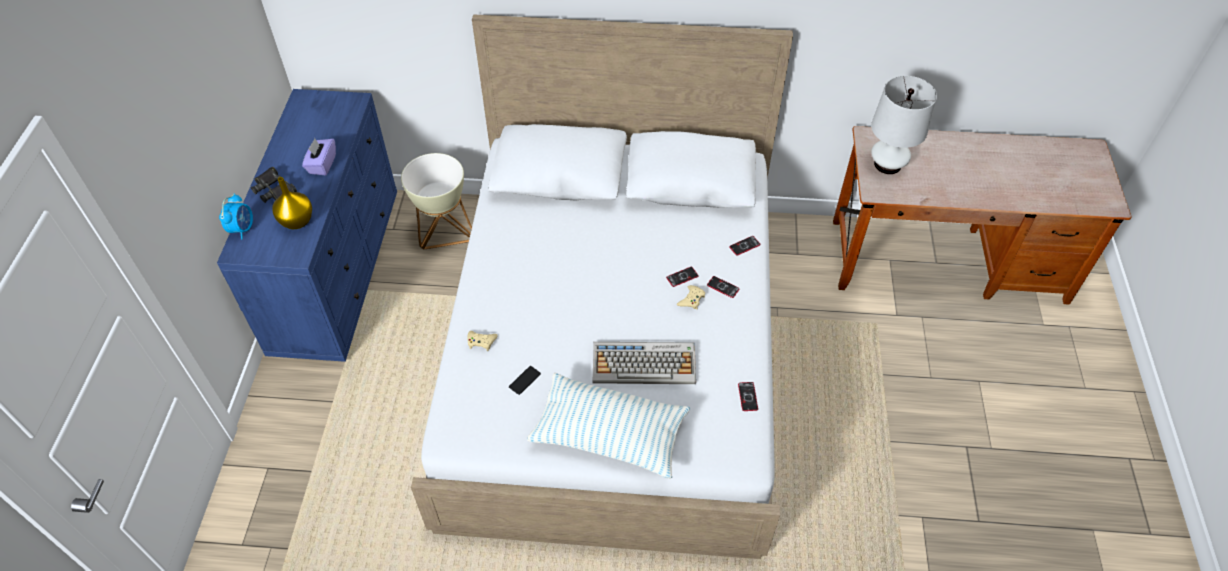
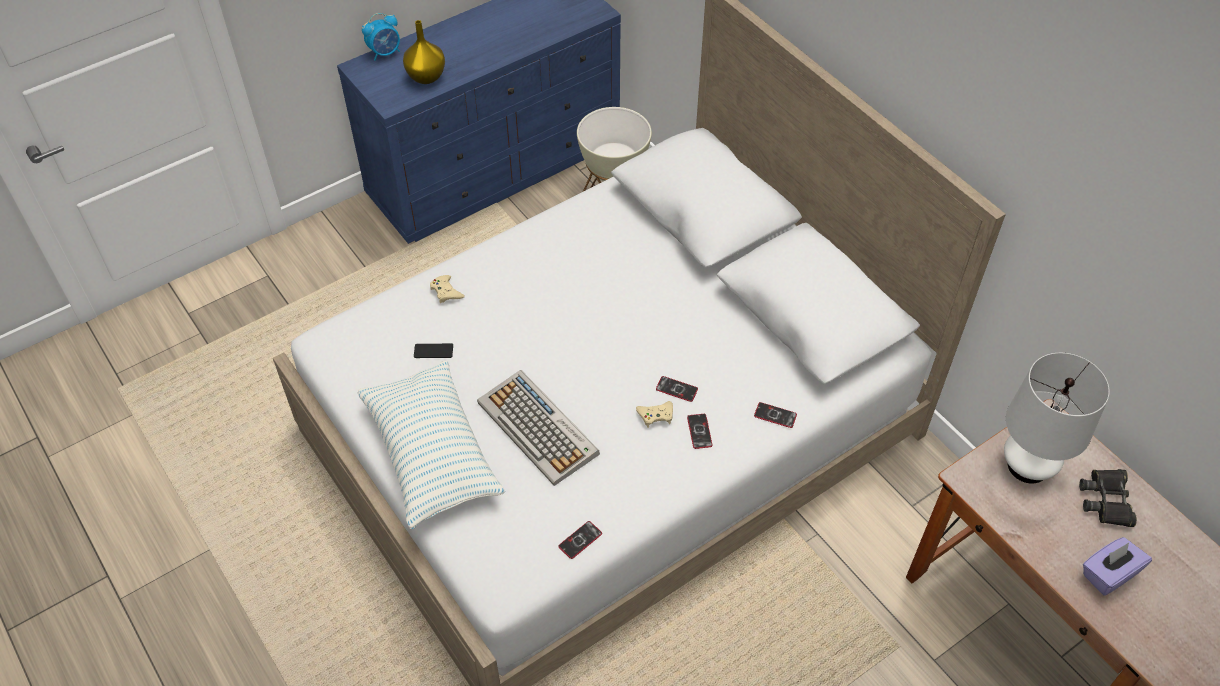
camera: 50 degrees right, 0 degrees up
(274, 189) = (445, 39): black binoculars -> black binoculars (1106, 500)
(322, 164) = (503, 46): purple tissue box -> purple tissue box (1108, 574)

